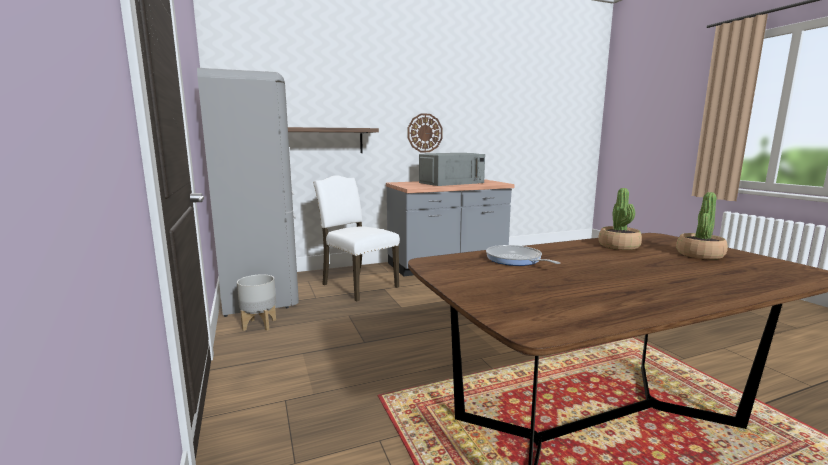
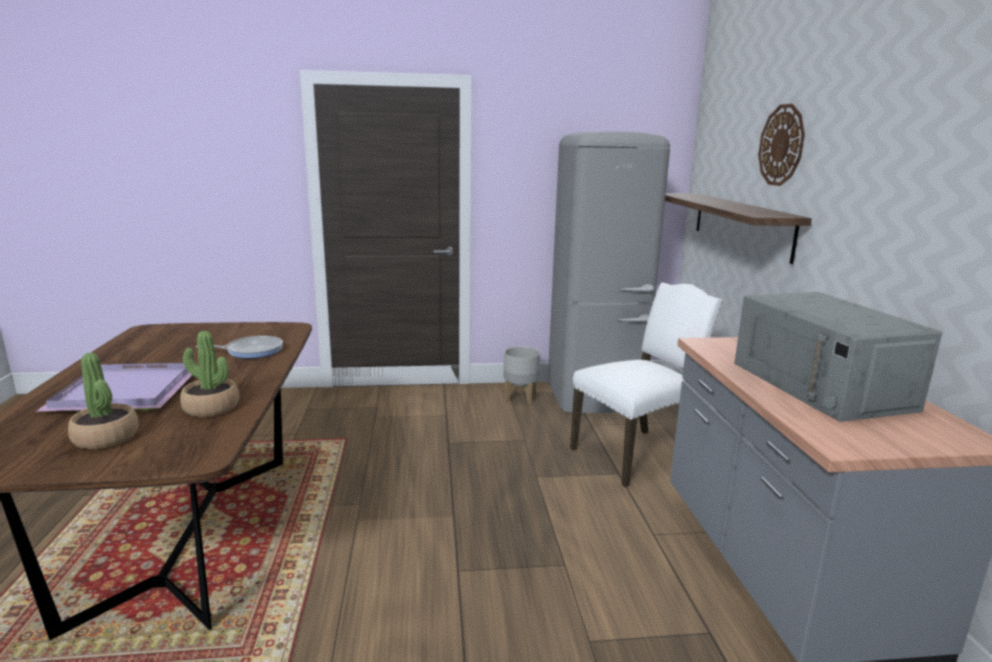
camera: 105 degrees right, 5 degrees up
(424, 133) = (901, 247): wall clock -> wall clock (781, 145)
(660, 270) = (127, 392): none -> purple tray

